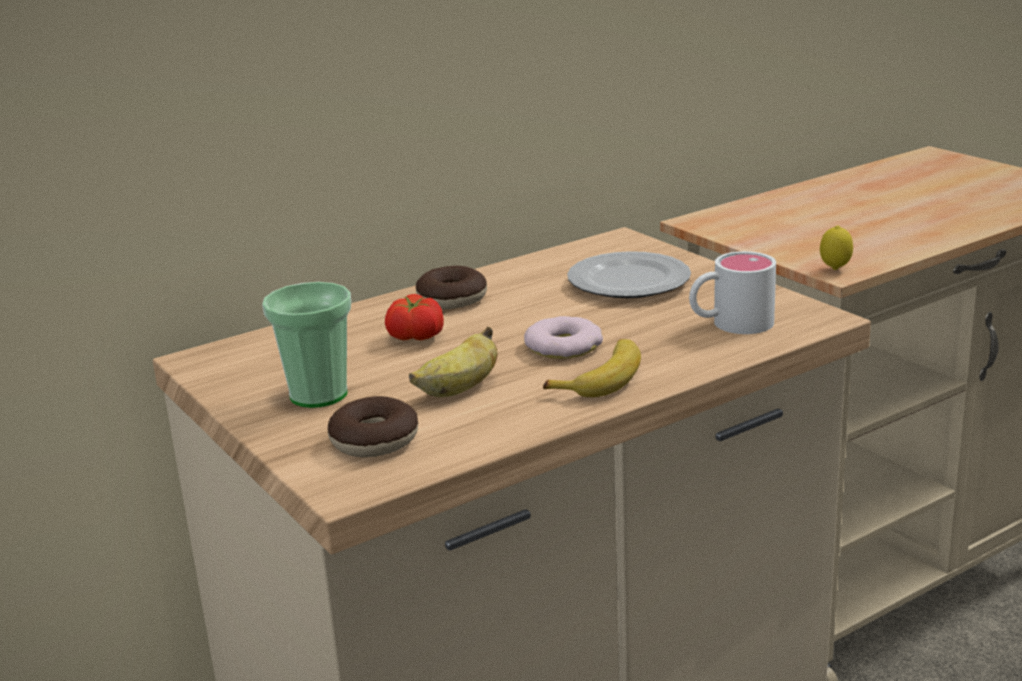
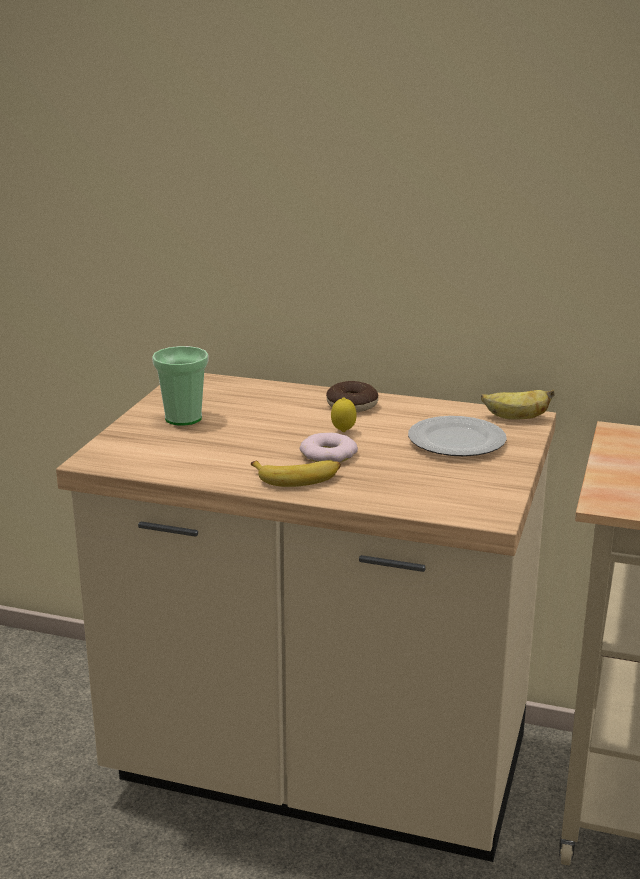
camera: 50 degrees right, 0 degrees up
(374, 440) = (148, 448): donut -> none
(414, 337) = (285, 414): tomato -> none
(459, 389) = (233, 447): banana -> banana (515, 418)
(730, 324) = (434, 490): white mug -> none
(835, 269) = (605, 501): lemon -> lemon (343, 432)

